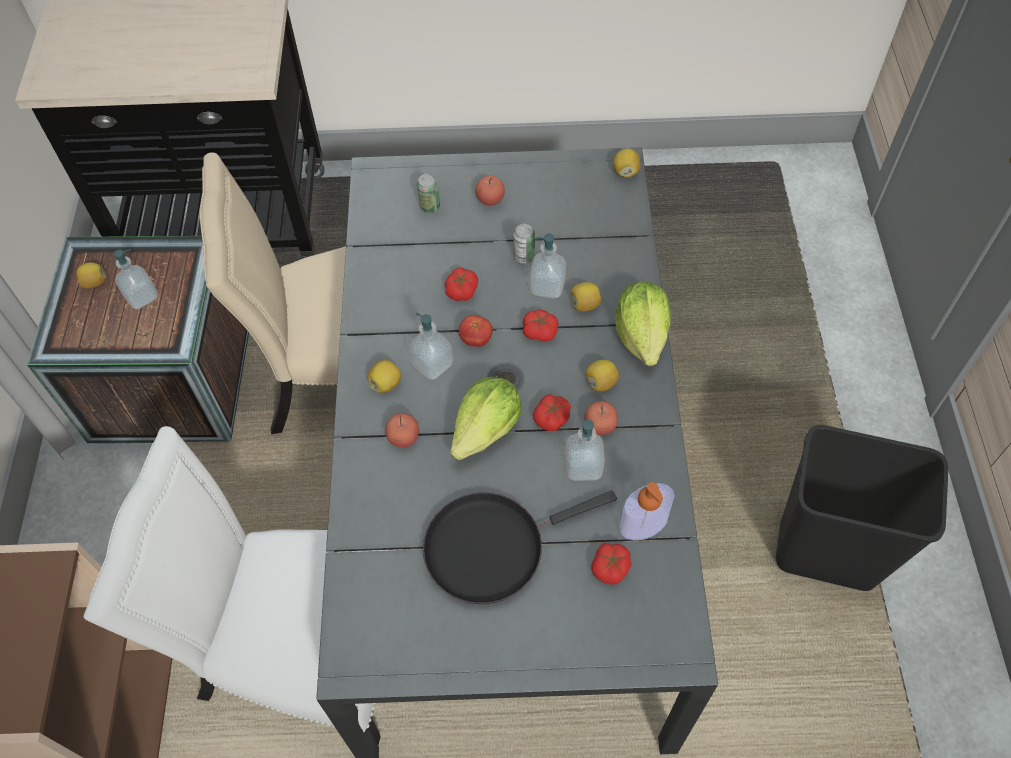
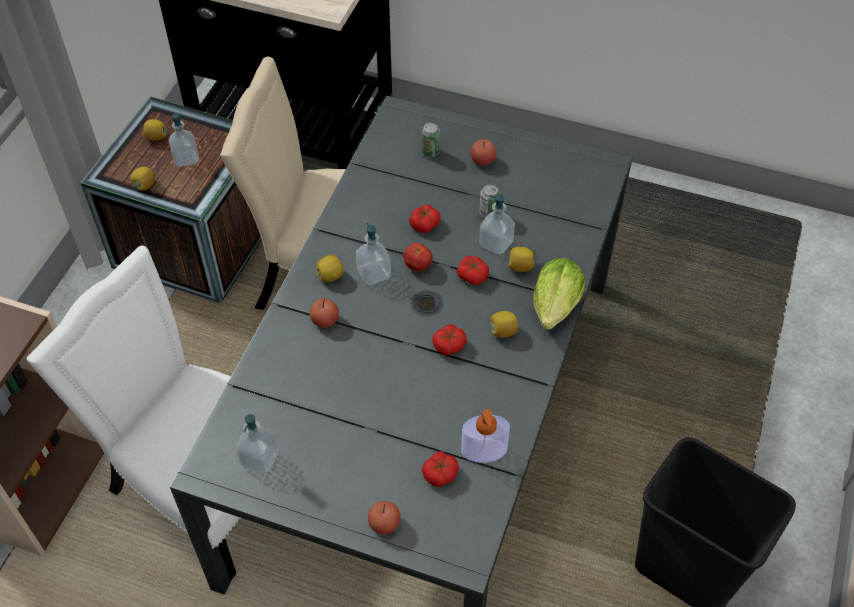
camera: 20 degrees right, 5 degrees down
(487, 430) = (392, 337): lettuce -> none
(491, 547) = (353, 425): black frying pan -> none
(583, 466) = (456, 390): soap dispenser -> soap dispenser (260, 458)
(600, 425) = (486, 364): apple -> apple (384, 524)
(625, 171) = (608, 172): lemon -> lemon (145, 185)

